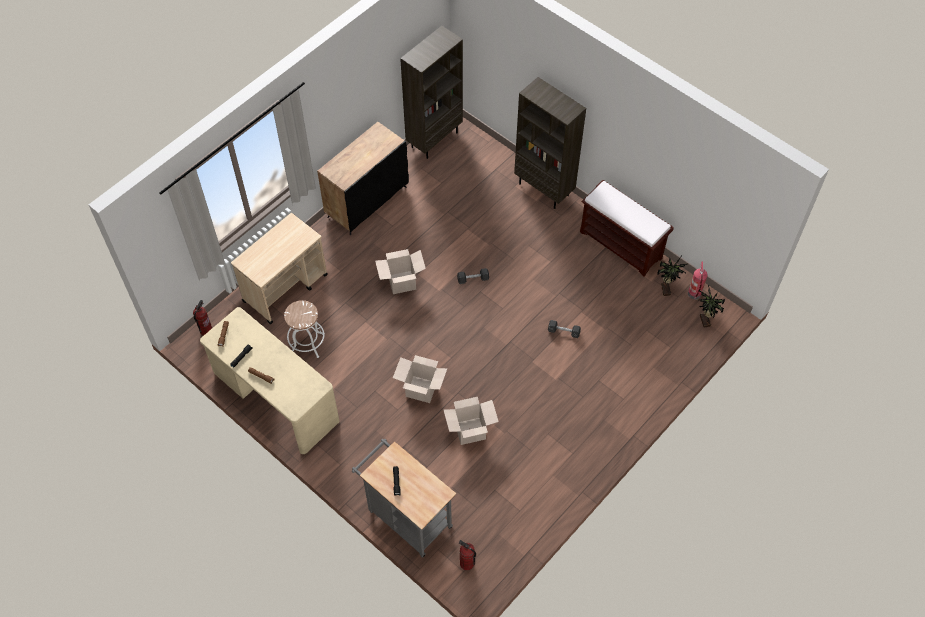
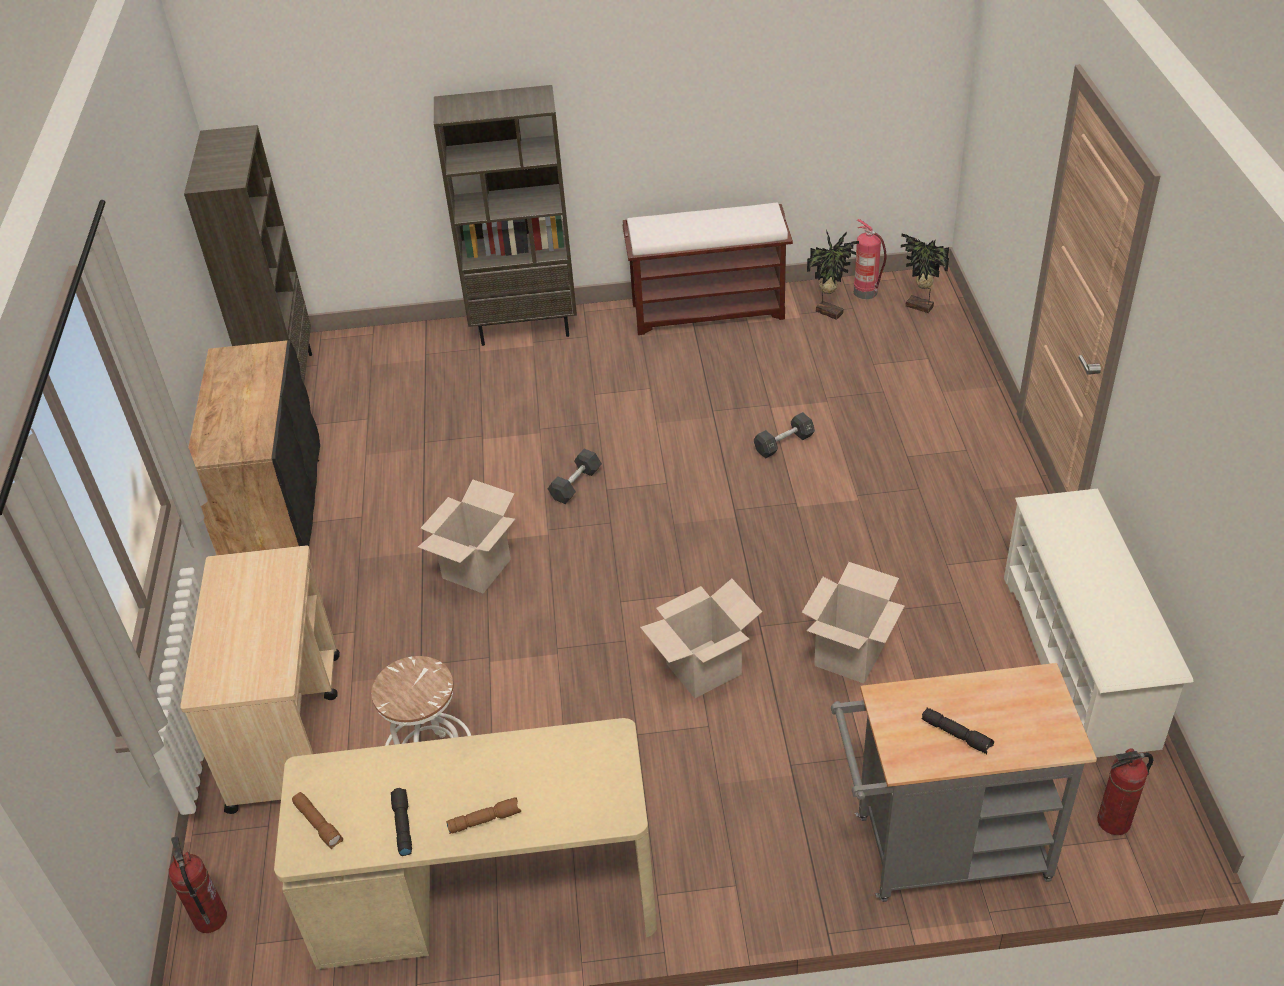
camera: 45 degrees left, 15 degrees down
(537, 509) = (1079, 660): none -> white shoe rack

